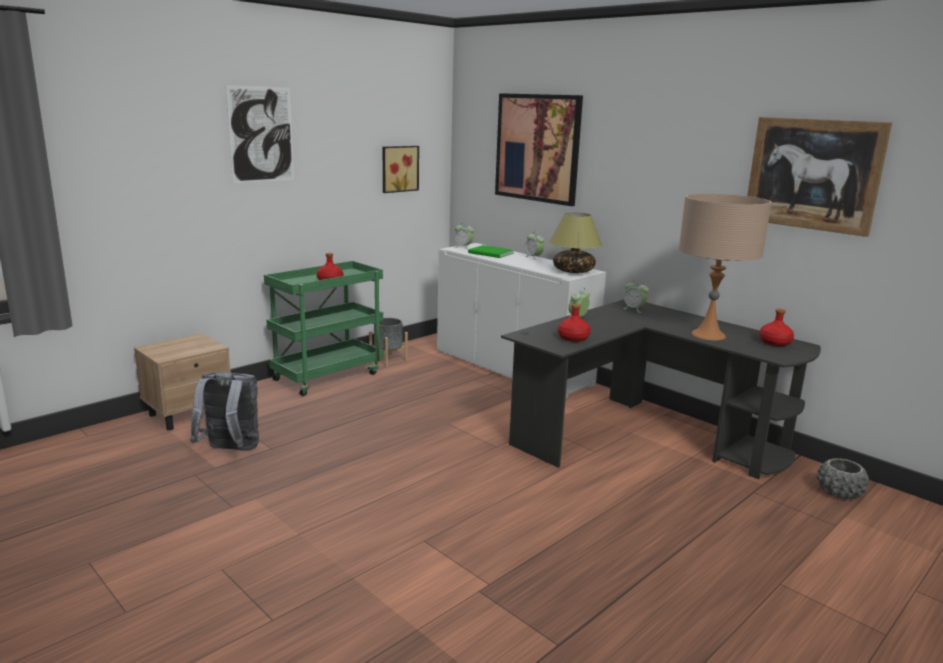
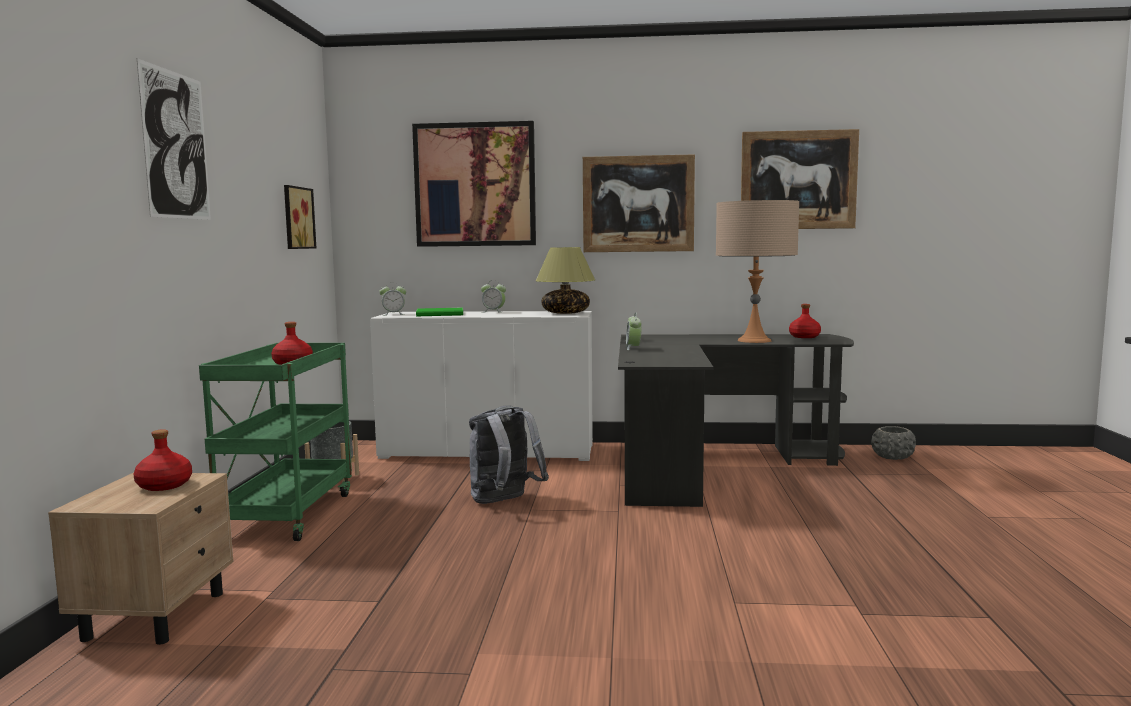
camera: 40 degrees left, 10 degrees down
(230, 451) = (326, 625): grey backpack -> grey backpack (504, 502)
(573, 338) = (679, 357): red bottle -> red bottle (165, 485)
(634, 309) = (652, 338): alarm clock -> none
(656, 180) = (638, 204): none -> picture

